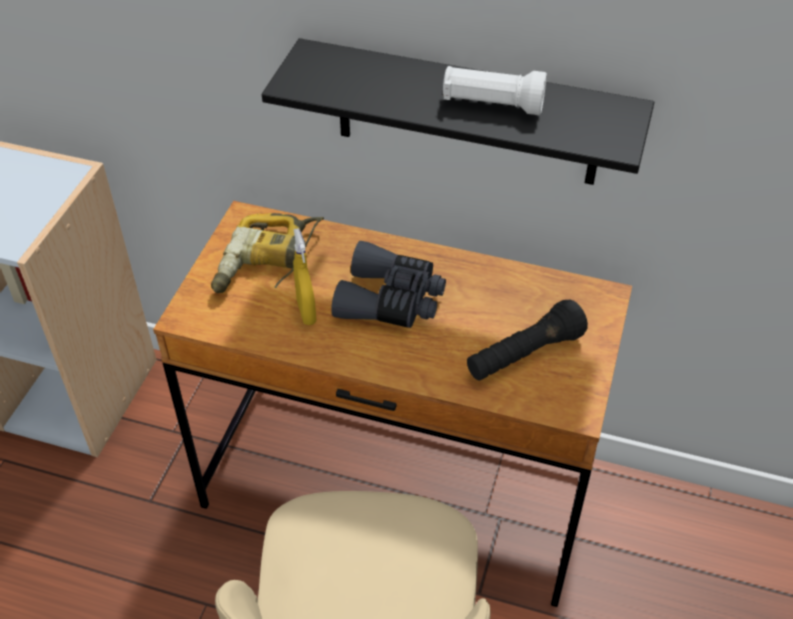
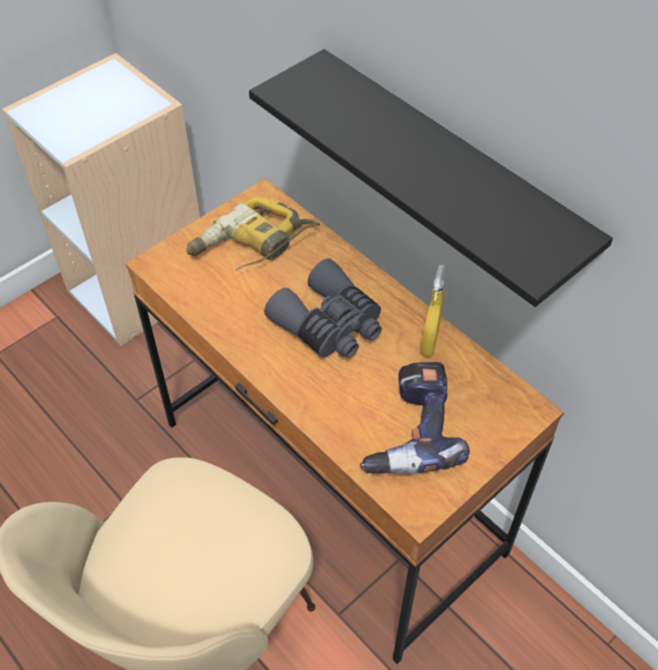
camera: 30 degrees right, 5 degrees up
(306, 312) = (252, 303): yellow spray bottle -> yellow spray bottle (429, 342)
(492, 105) = (443, 179): white flashlight -> none
(524, 355) = (409, 430): black flashlight -> power drill

